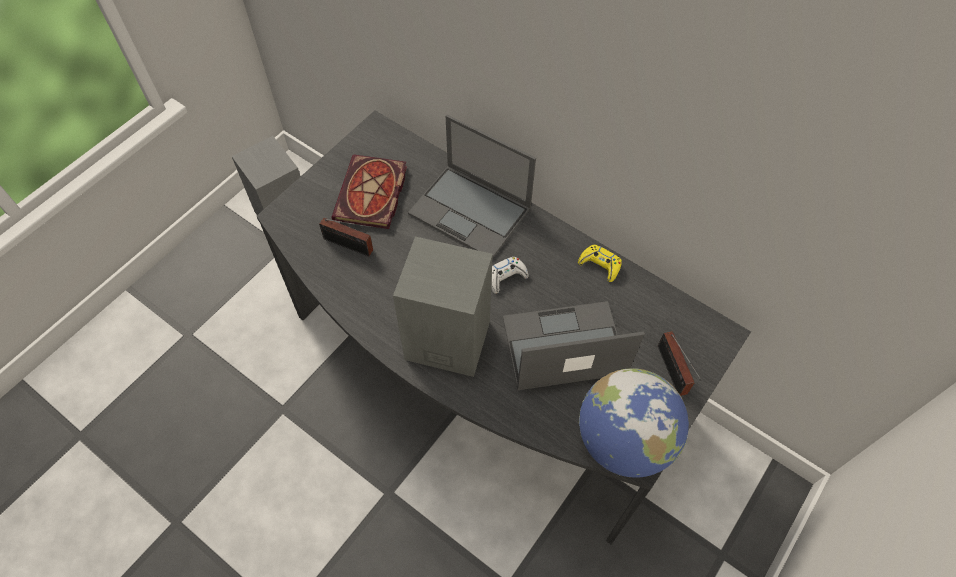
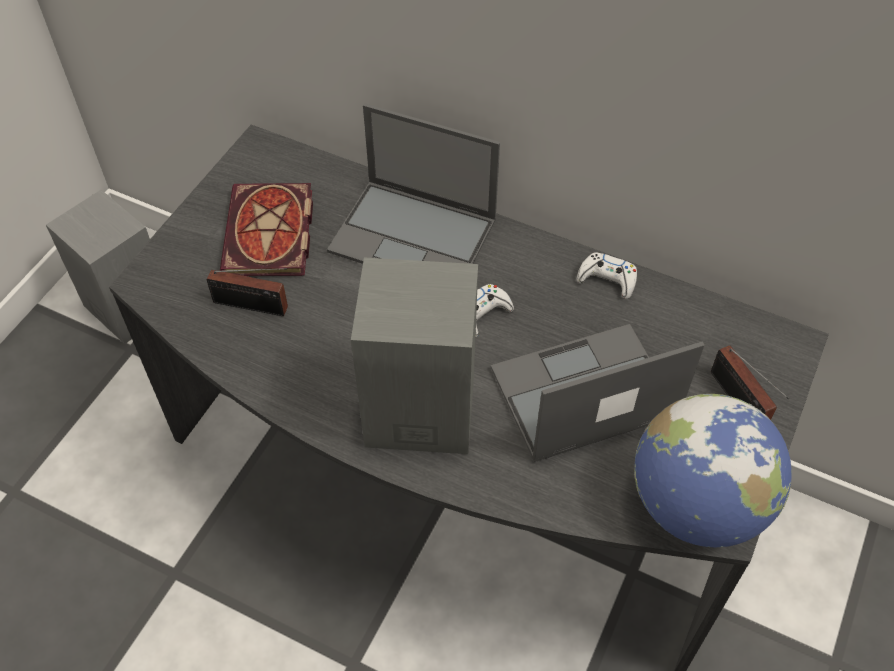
camera: 10 degrees left, 5 degrees down
(600, 265) = (607, 279): yellow game controller -> white game controller

